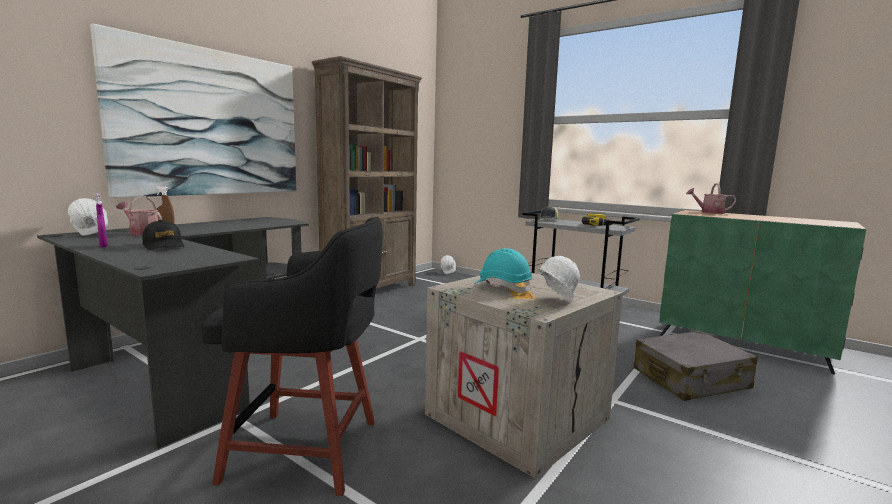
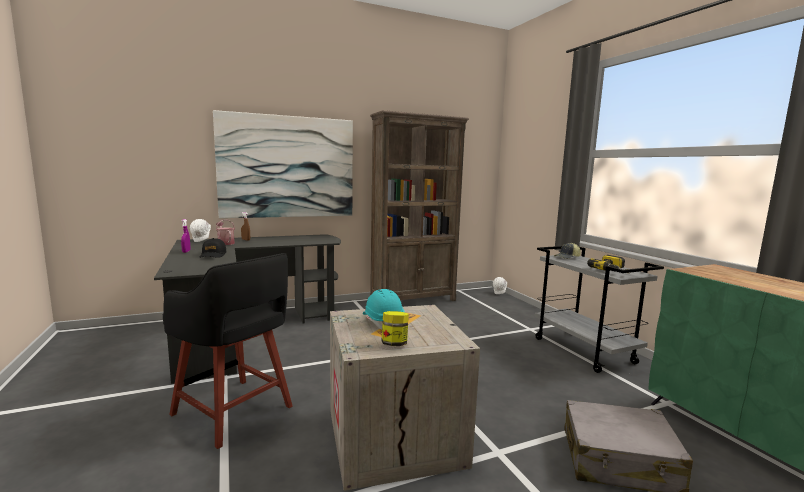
camera: 30 degrees right, 0 degrees up
(555, 301) = (394, 344): white hard hat -> jar
(709, 212) = (734, 271): watering can -> none

